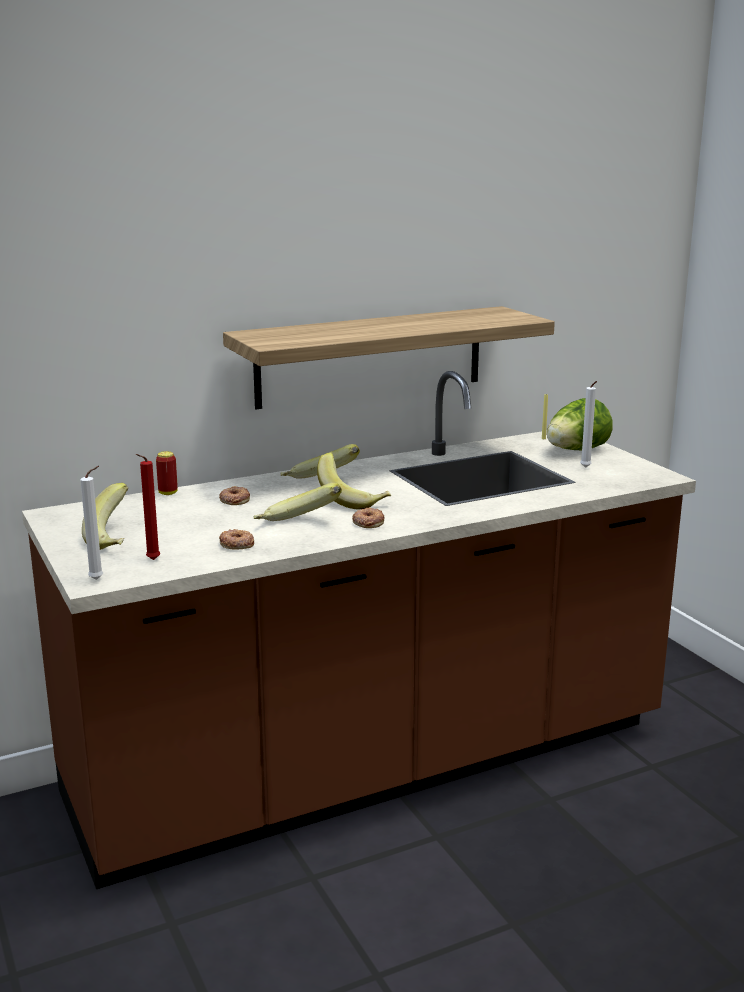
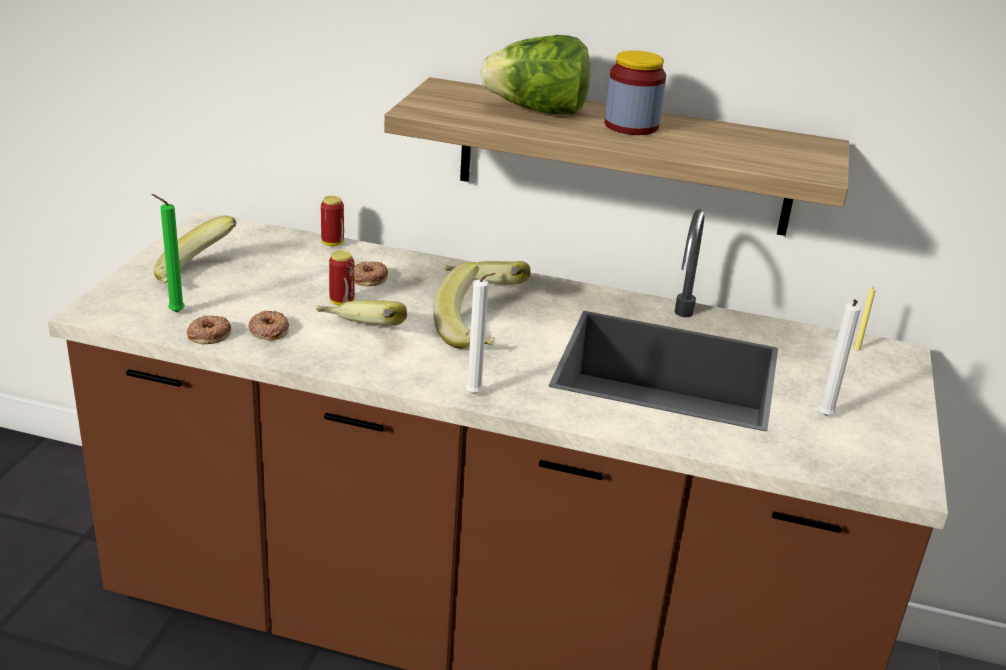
camera: 40 degrees right, 10 degrees up
(99, 579) = (102, 311): white candle -> white candle (476, 395)
(151, 560) = (174, 312): red candle -> green candle
(247, 516) = (342, 302): none -> can
(368, 522) = (428, 366): donut -> donut (209, 334)
(397, 324) = (631, 126): none -> jar
(576, 451) = (864, 386): lettuce -> lettuce (537, 111)

